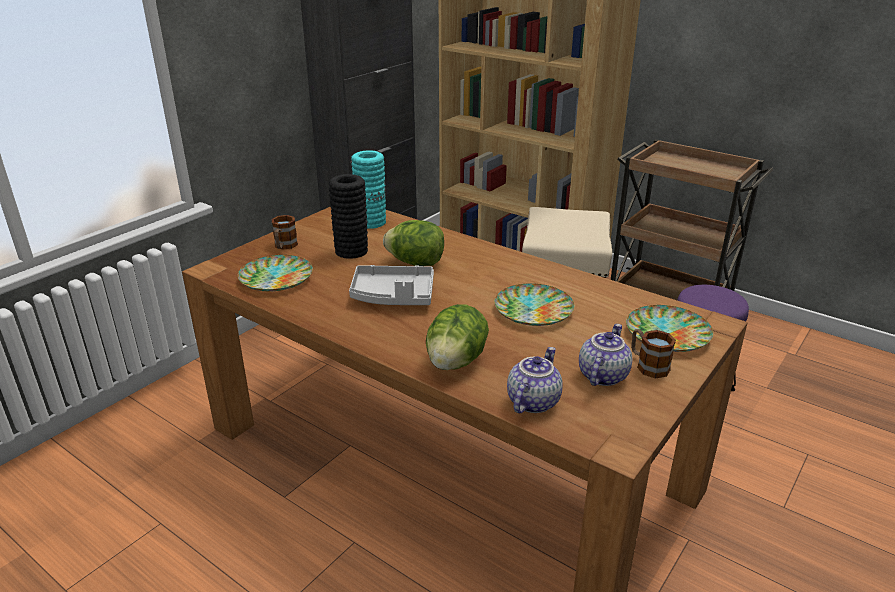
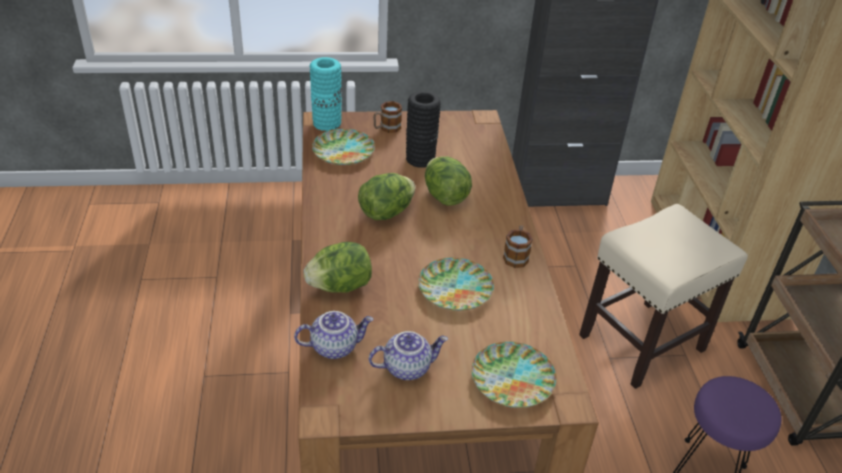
camera: 45 degrees right, 10 degrees up
(371, 222) = (474, 142): turquoise vase -> turquoise vase (327, 123)
(393, 296) = (386, 212): grey tray -> lettuce
(647, 365) = (451, 387): mug -> mug (516, 255)

